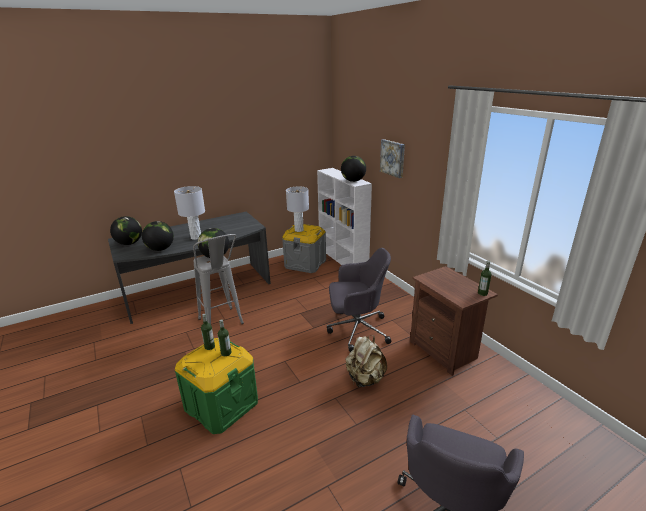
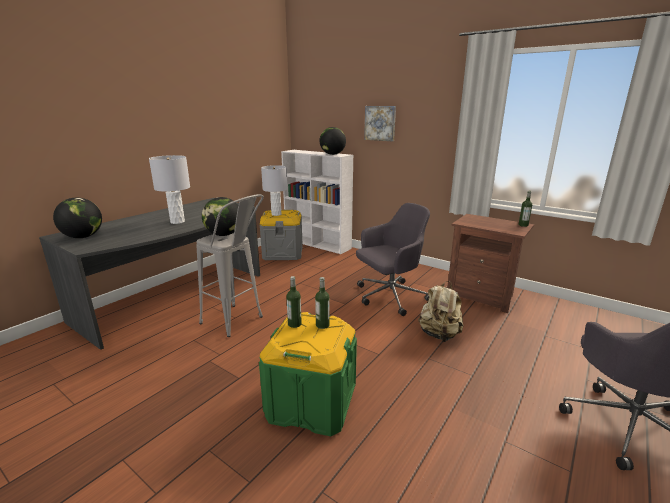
camera: 25 degrees left, 5 degrees down
(160, 249) = (140, 236): globe -> none

